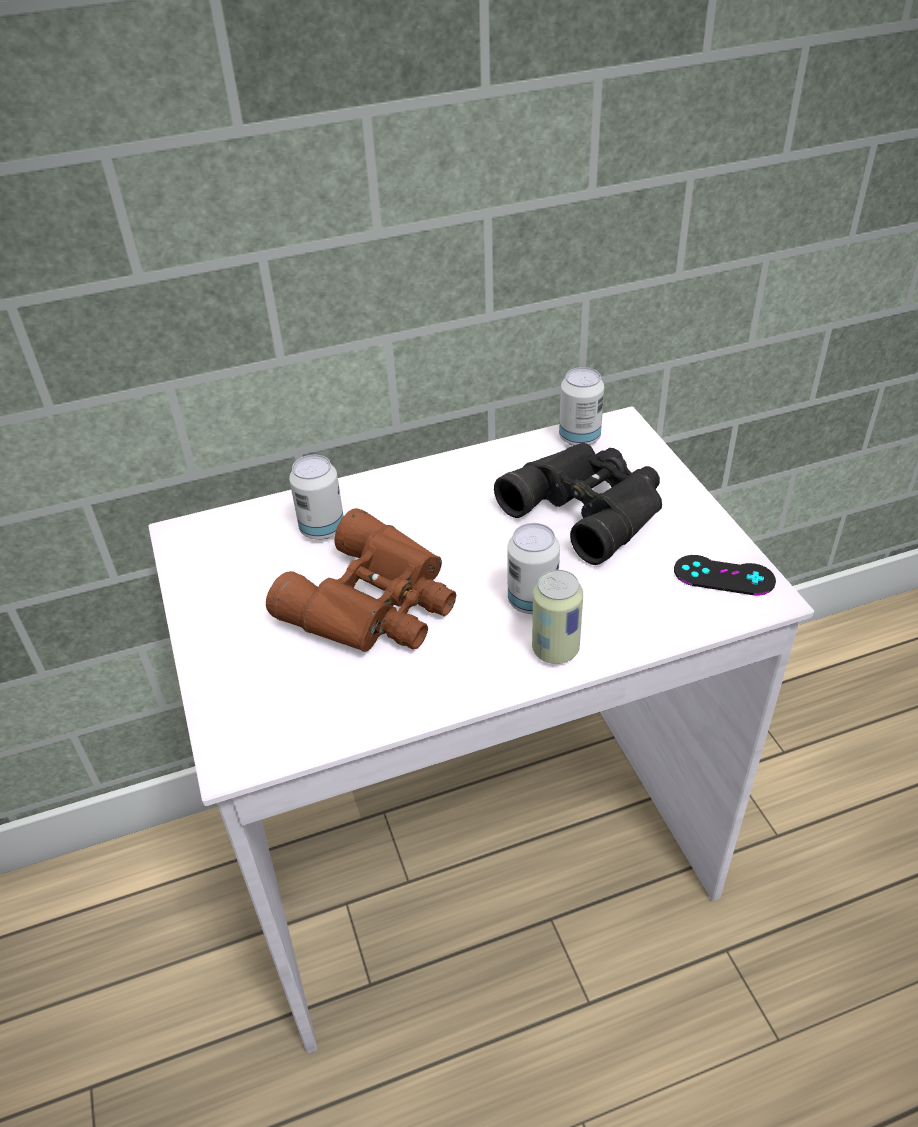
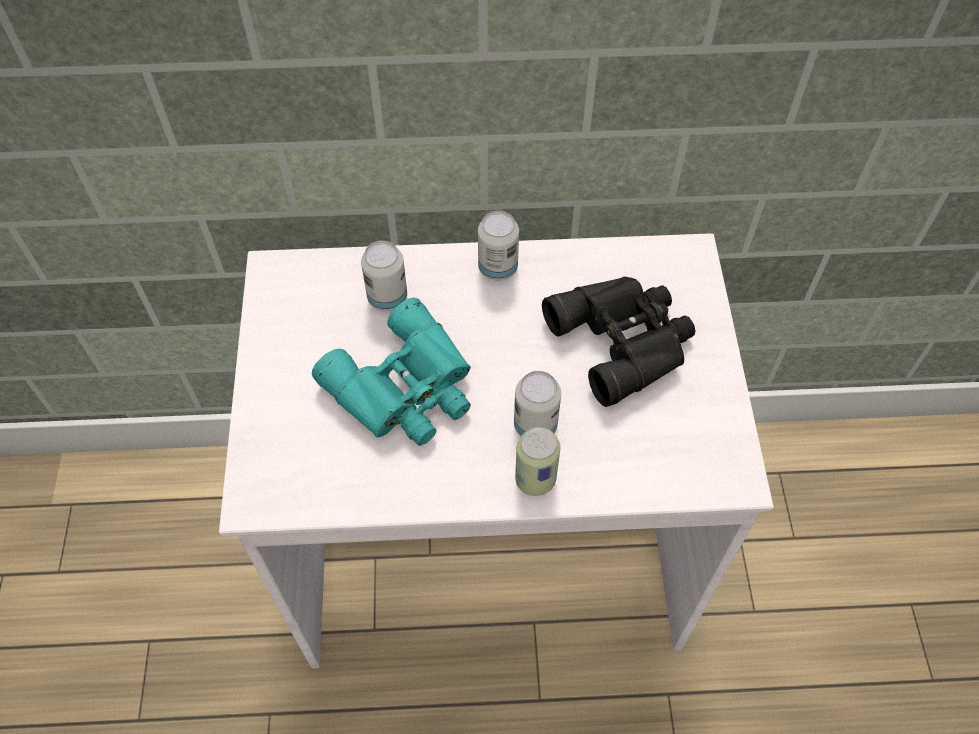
camera: 15 degrees right, 15 degrees up
(376, 603) = (406, 389): brown binoculars -> turquoise binoculars
(579, 438) = (647, 259): can -> can (498, 268)
(724, 576) = (710, 448): black game controller -> none

